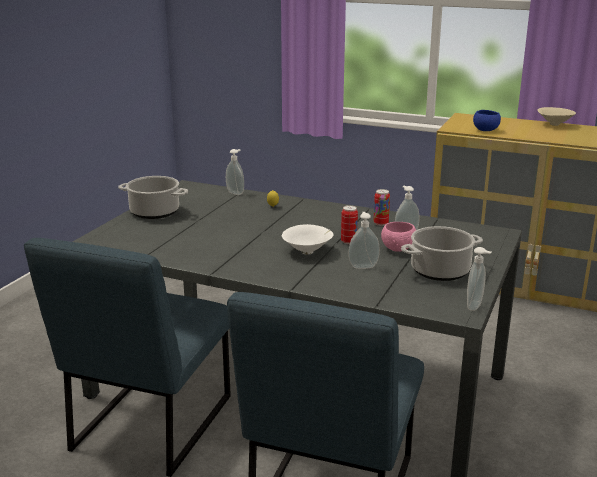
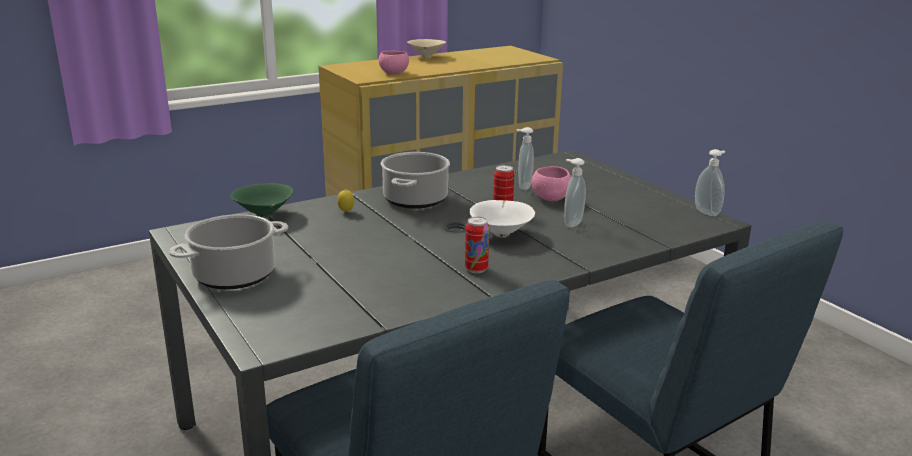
camera: 55 degrees left, 0 degrees up
(236, 193) = (264, 215): soap dispenser -> green bowl
(380, 223) = (478, 185): can -> can (476, 269)
(439, 271) = (621, 200): cooking pot -> cooking pot (415, 200)
(485, 130) = (394, 73): blue bowl -> pink bowl

